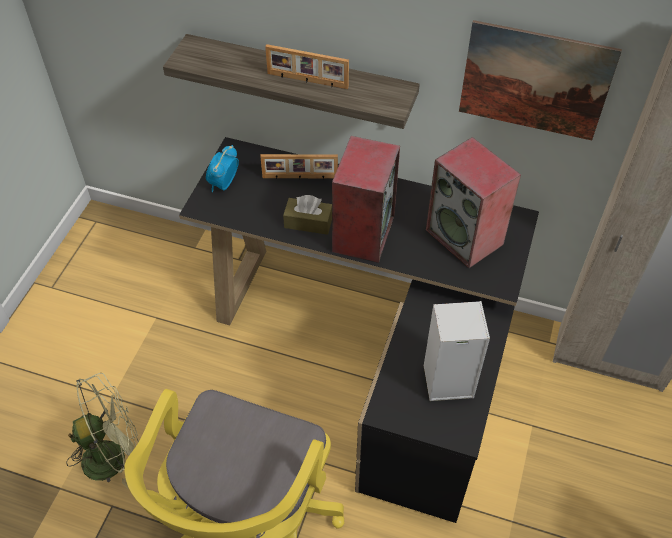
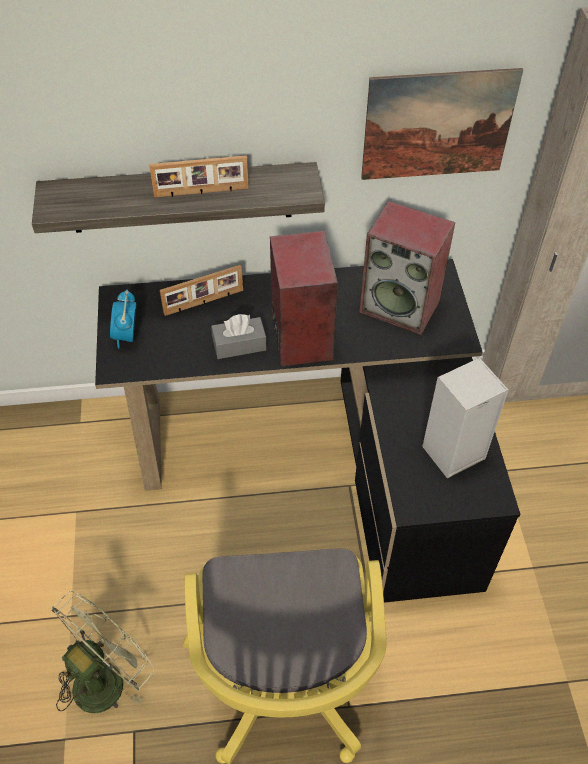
camera: 25 degrees left, 0 degrees up
(308, 222) = (239, 345): brown tissue box -> grey tissue box

